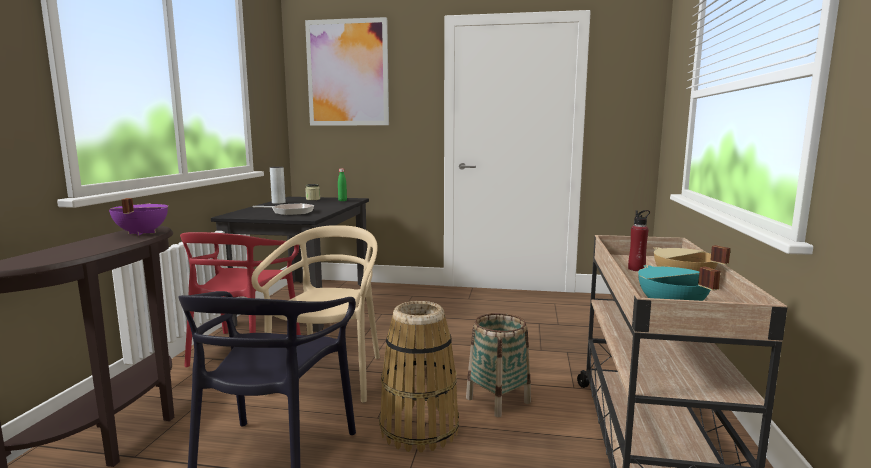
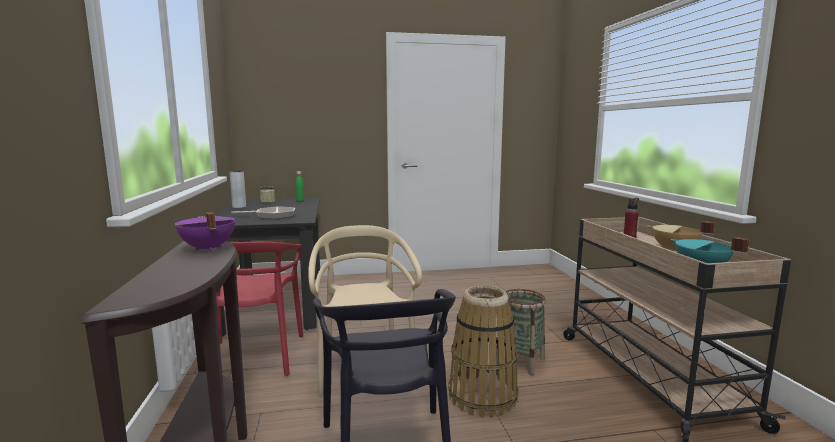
camera: 20 degrees left, 0 degrees up
(348, 73) = (294, 80): picture -> none

